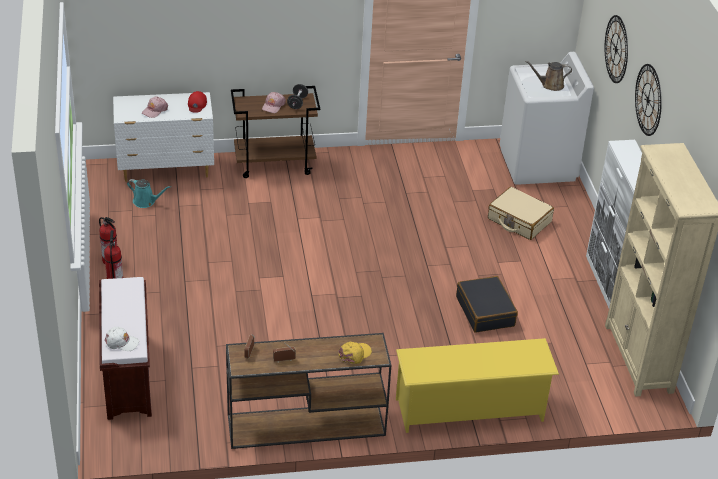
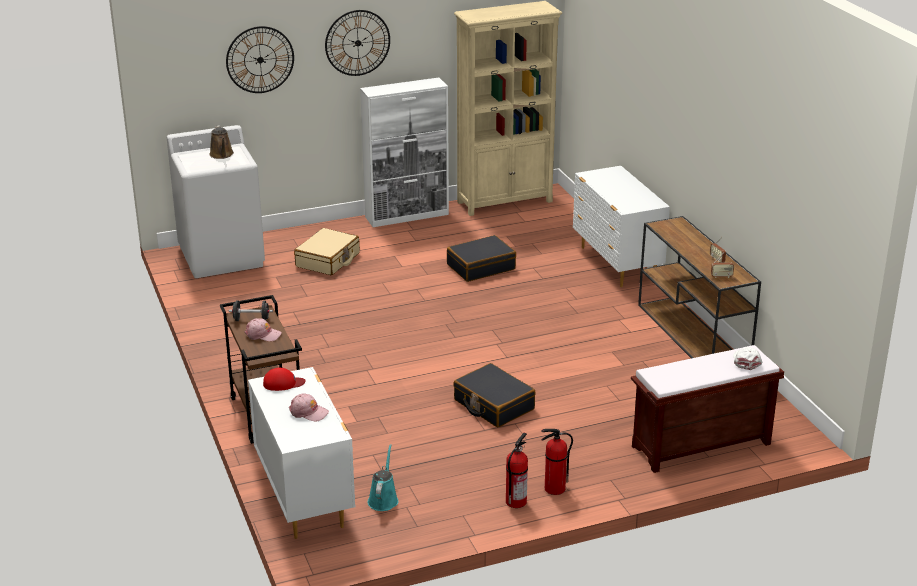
camera: 100 degrees left, 10 degrees down
(240, 273) = (493, 405): none -> black suitcase
(354, 354) = (683, 231): yellow cap -> none
(470, 410) = (616, 264): yellow shoe rack -> white dresser

